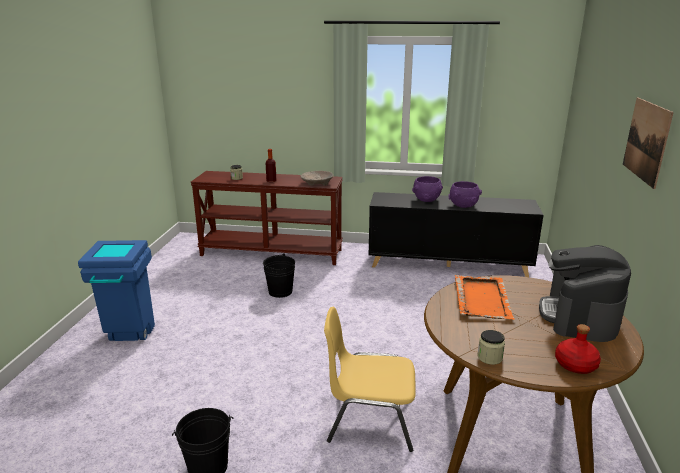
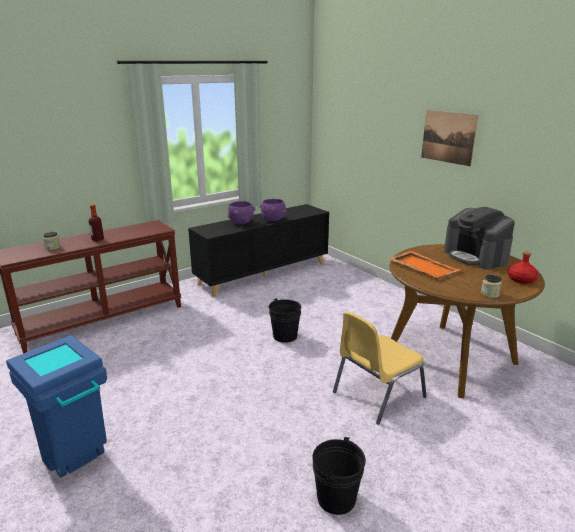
camera: 45 degrees left, 0 degrees up
(280, 291) = (168, 346): black bucket -> black bucket (285, 336)
(317, 183) = (149, 230): beige bowl -> none

